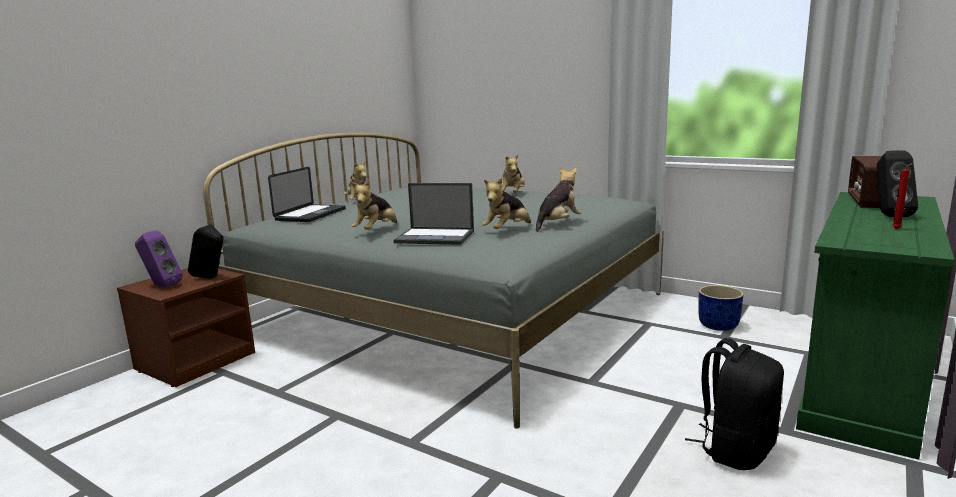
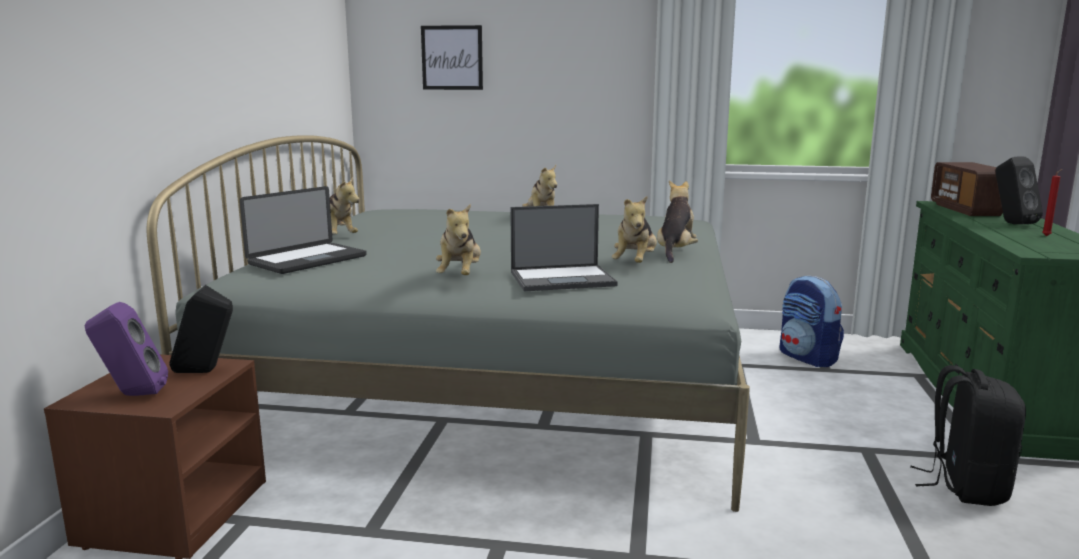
camera: 25 degrees left, 0 degrees up
(311, 214) = (308, 260): laptop -> laptop turned 45 degrees clockwise
(474, 75) = (452, 57): none -> picture
(719, 326) = (808, 358): blue planter -> backpack

